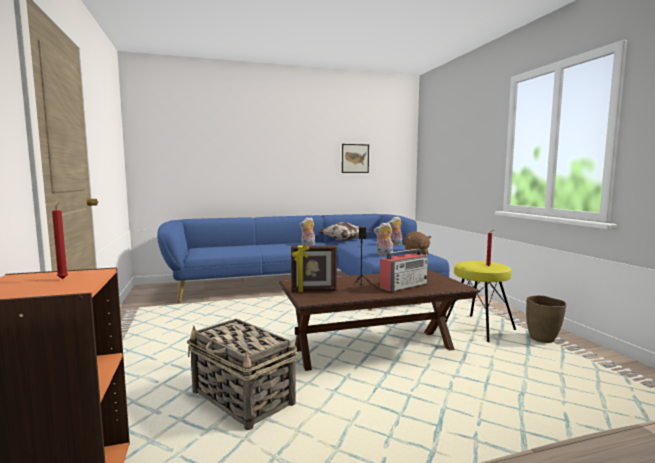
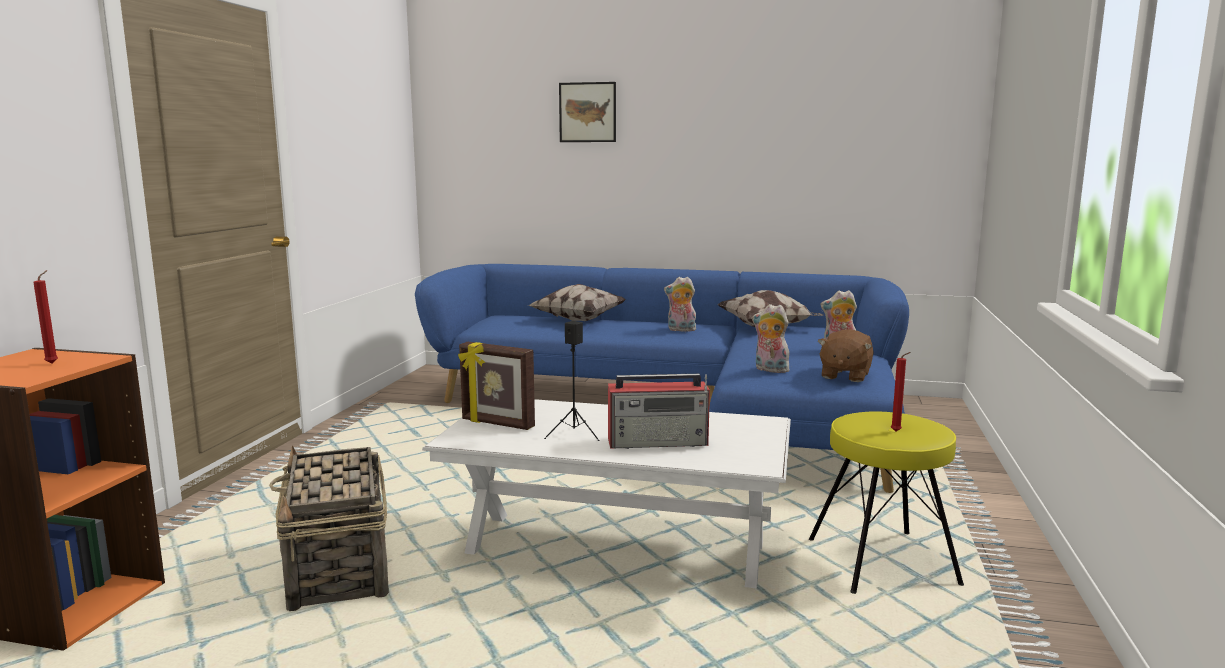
camera: 30 degrees right, 5 degrees up
(246, 245) = (578, 319): none -> pillow
(355, 158) = (827, 154): picture -> picture (587, 112)
(374, 350) = (616, 549): brown coffee table -> white coffee table
(543, 339) = (994, 621): brown vase -> none

